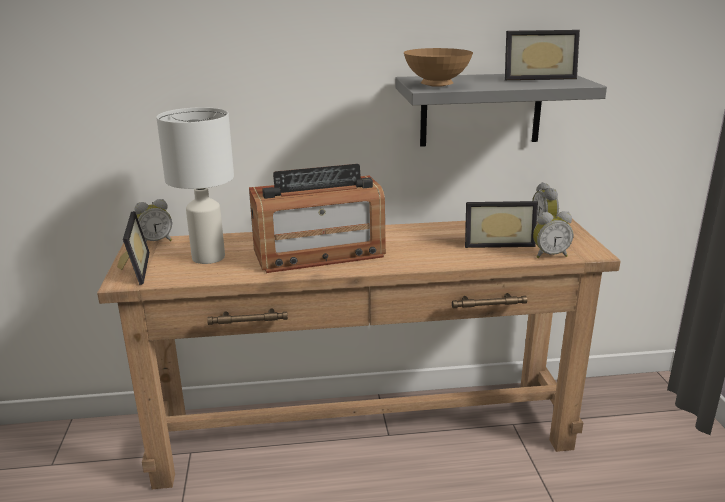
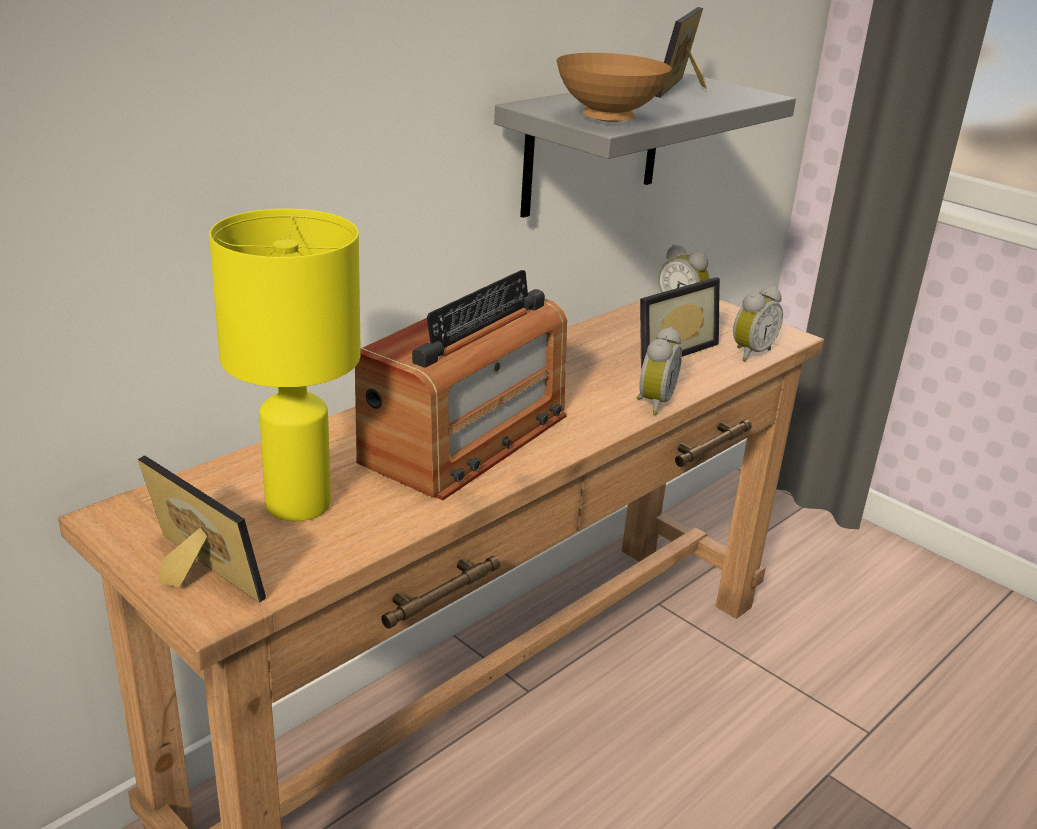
camera: 40 degrees left, 5 degrees up
(155, 242) = (140, 504): alarm clock -> alarm clock (652, 403)
(207, 257) = (296, 504): white table lamp -> yellow table lamp
(537, 78) = (686, 89): picture frame -> picture frame turned 150 degrees clockwise

